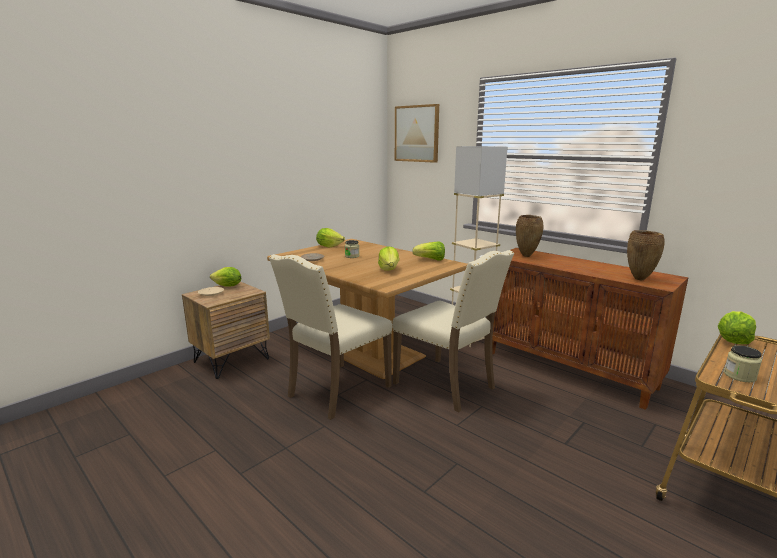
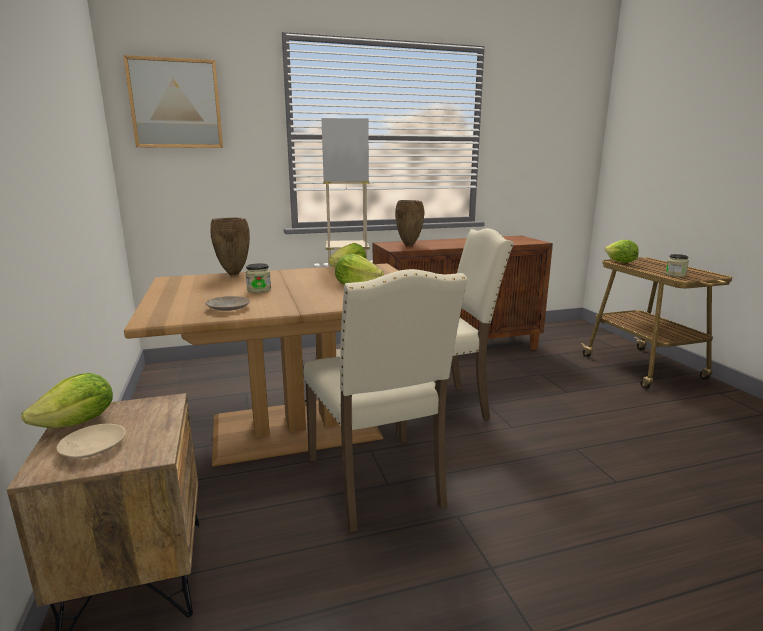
camera: 60 degrees left, 0 degrees up
(329, 246) = (171, 291): lettuce -> none
(640, 279) = (516, 241): brown vase -> brown vase (234, 274)

